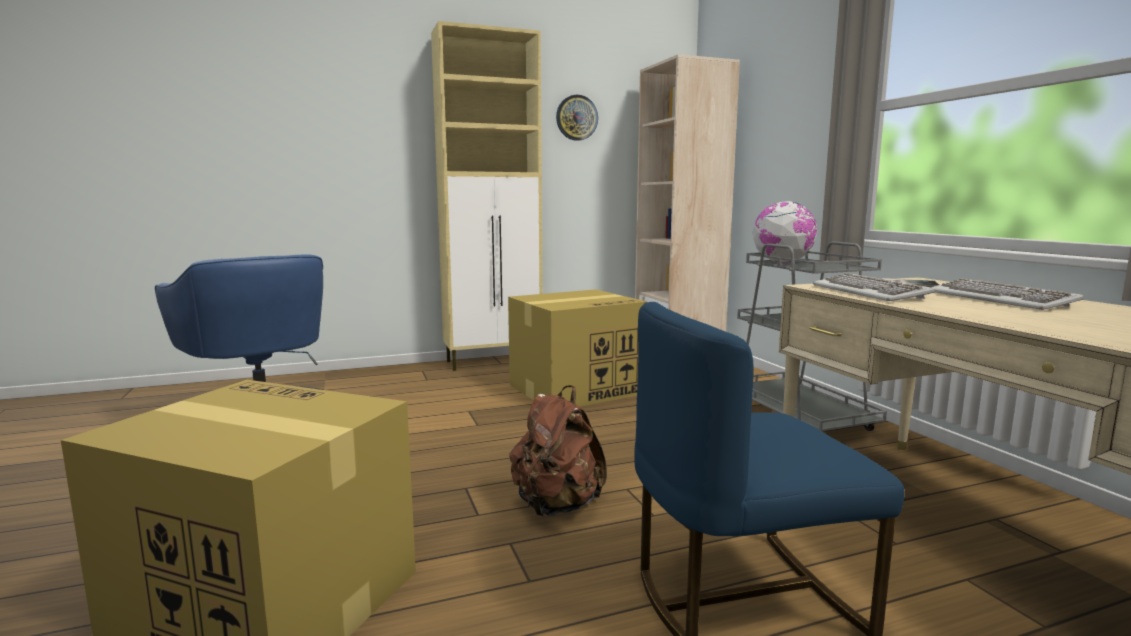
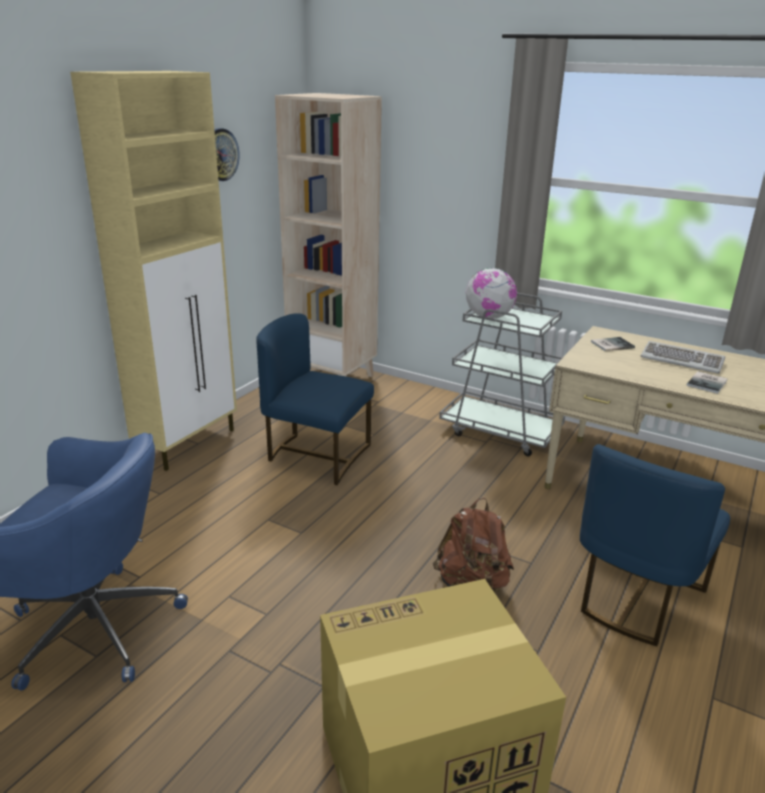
camera: 40 degrees left, 15 degrees up
(576, 389) = (317, 455): cardboard box -> blue chair
(870, 292) = (617, 367): keyboard -> none
(998, 312) = (708, 383): none -> book

